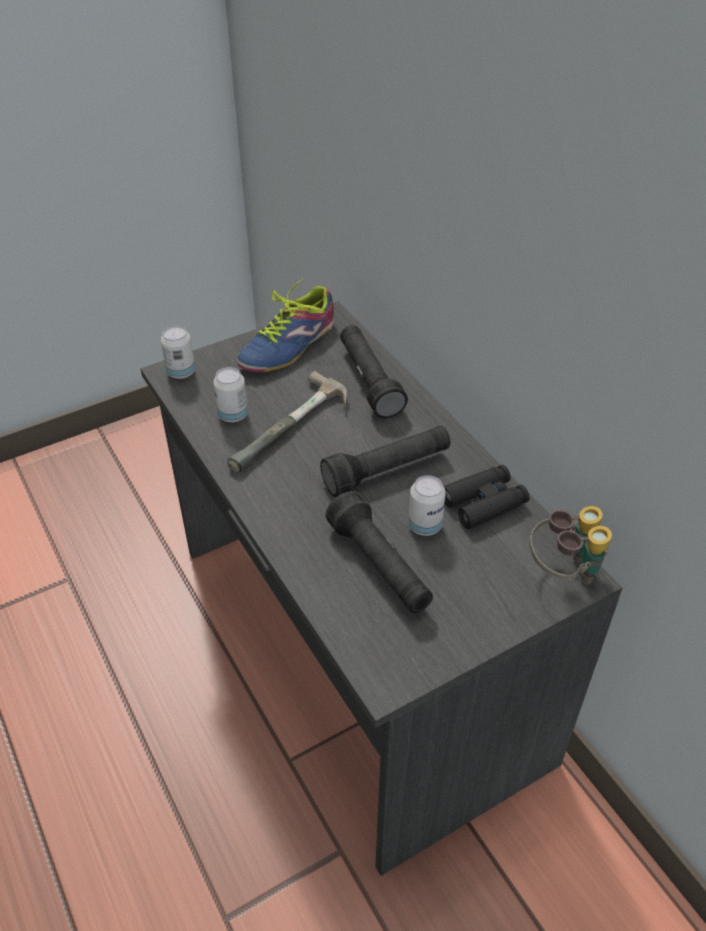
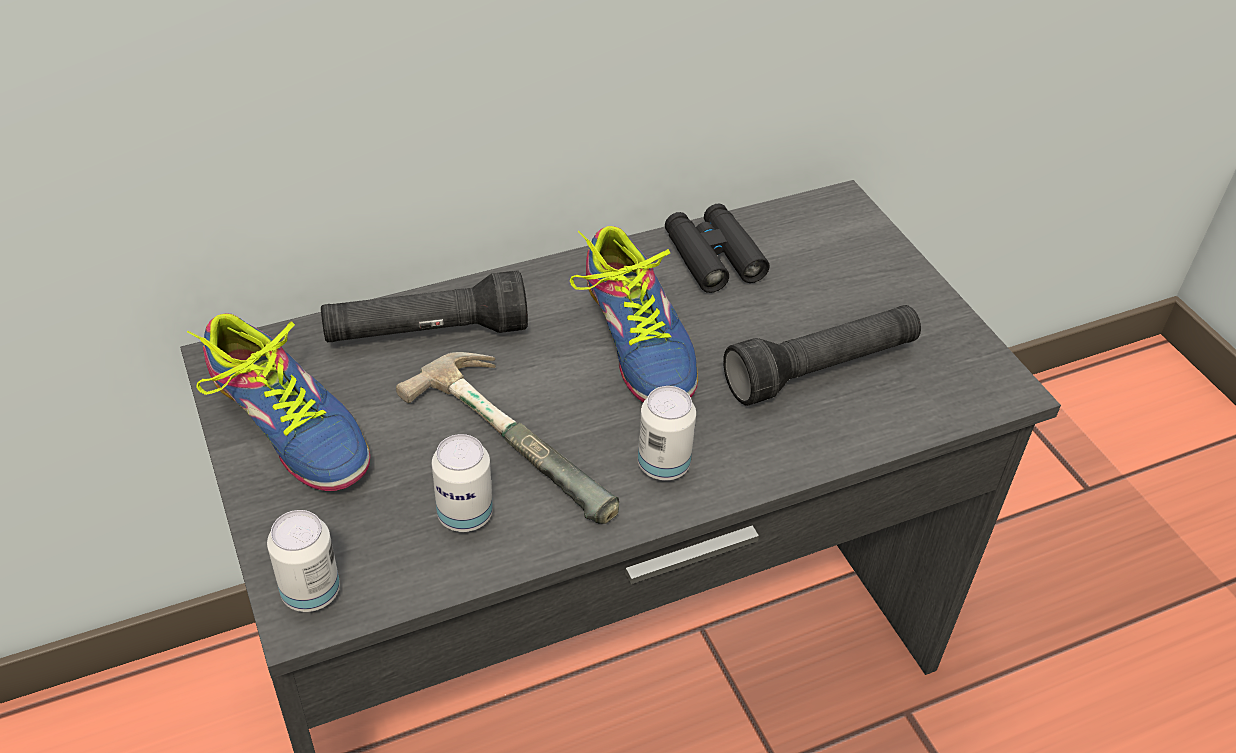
camera: 85 degrees left, 0 degrees up
(387, 471) = (639, 339): black flashlight -> shoe
(425, 526) = (750, 317): can -> can (663, 465)
(563, 572) = (832, 215): binoculars -> none

